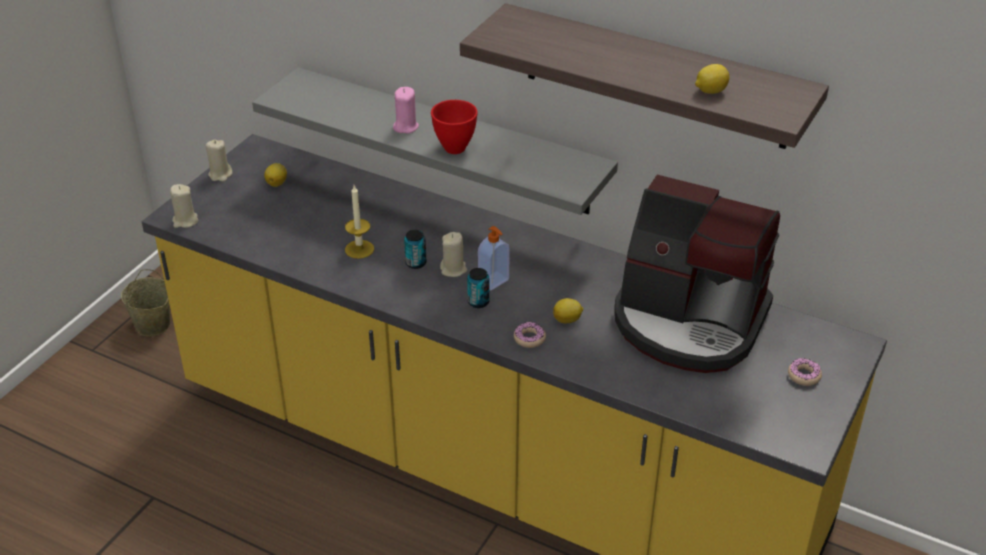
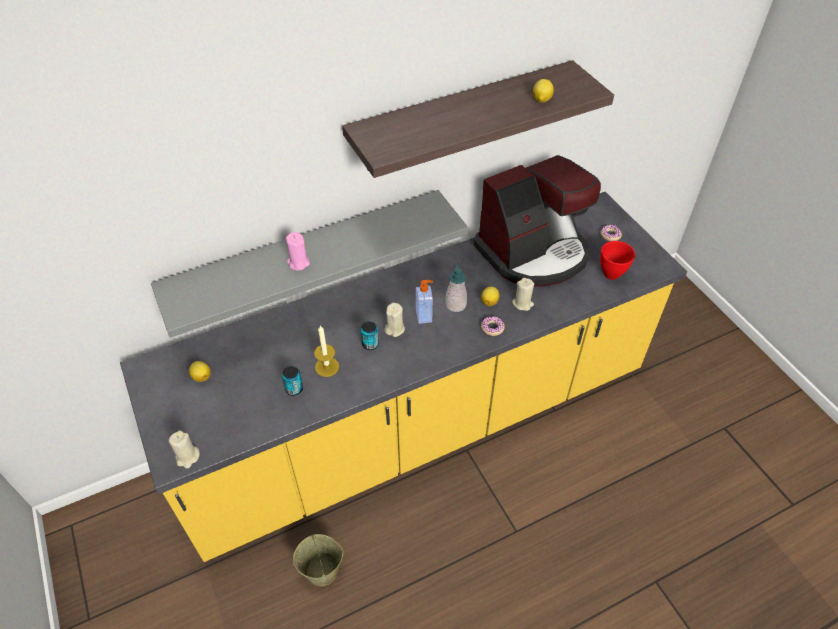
camera: 55 degrees left, 10 degrees up
(153, 325) = (106, 559): beige bucket -> beige bucket (322, 571)
(220, 174) = (151, 406): beige candle -> beige candle (522, 303)
(453, 148) = (350, 252): red bowl -> red bowl (611, 275)
(478, 302) = (437, 334): can -> can (294, 389)
(534, 297) = (455, 305): none -> soap dispenser

